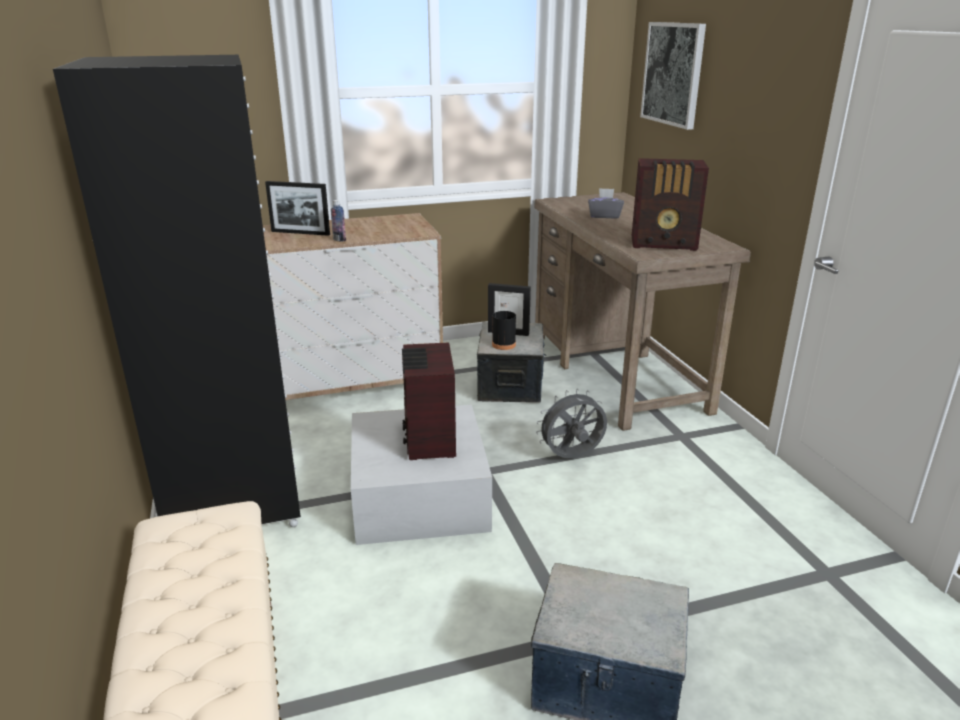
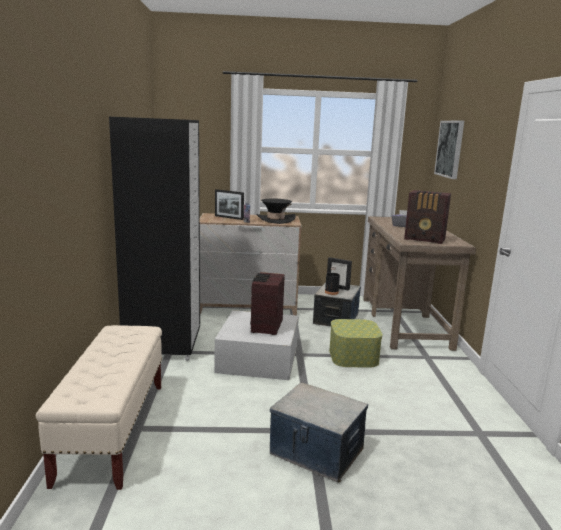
camera: 15 degrees right, 10 degrees down
(388, 227) = (275, 220): none -> black hat
(572, 458) = (353, 356): grey fan -> storage box

